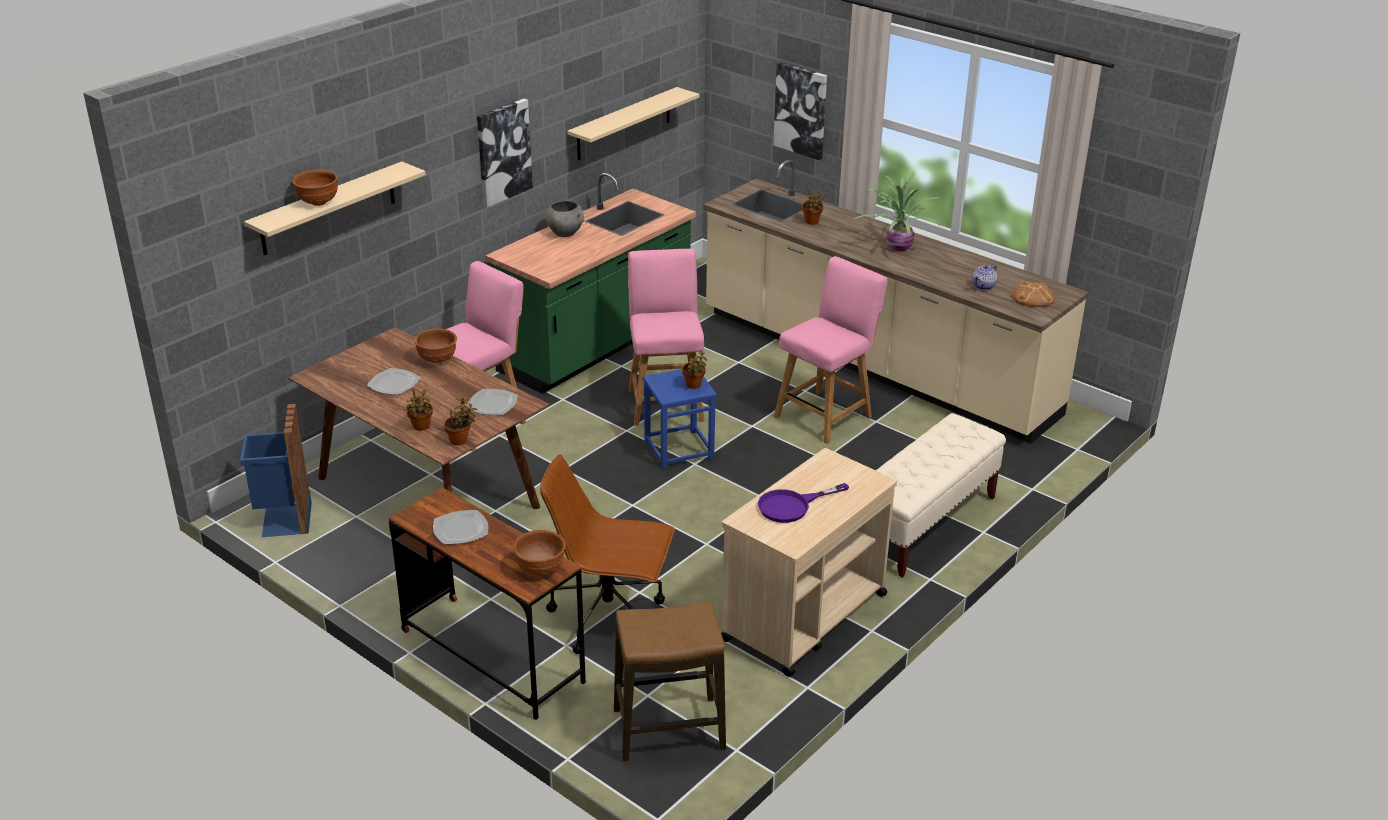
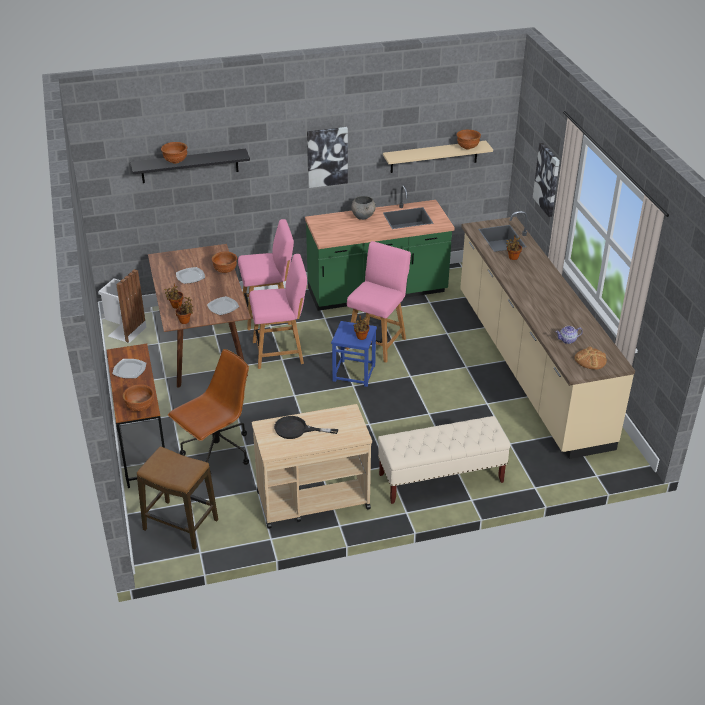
camera: 35 degrees right, 5 degrees up
(283, 520) = (125, 331): blue trash can -> white trash can
(328, 209) = (189, 166): beige shelf -> black shelf
(610, 617) = (216, 452): brown office chair -> brown office chair turned 90 degrees clockwise
(666, 99) = (467, 147): none -> brown bowl
(792, 506) = (297, 429): purple frying pan -> black frying pan
(826, 415) = (461, 387): pink chair -> pink chair (281, 352)
(897, 247) = (546, 293): potted plant -> none

